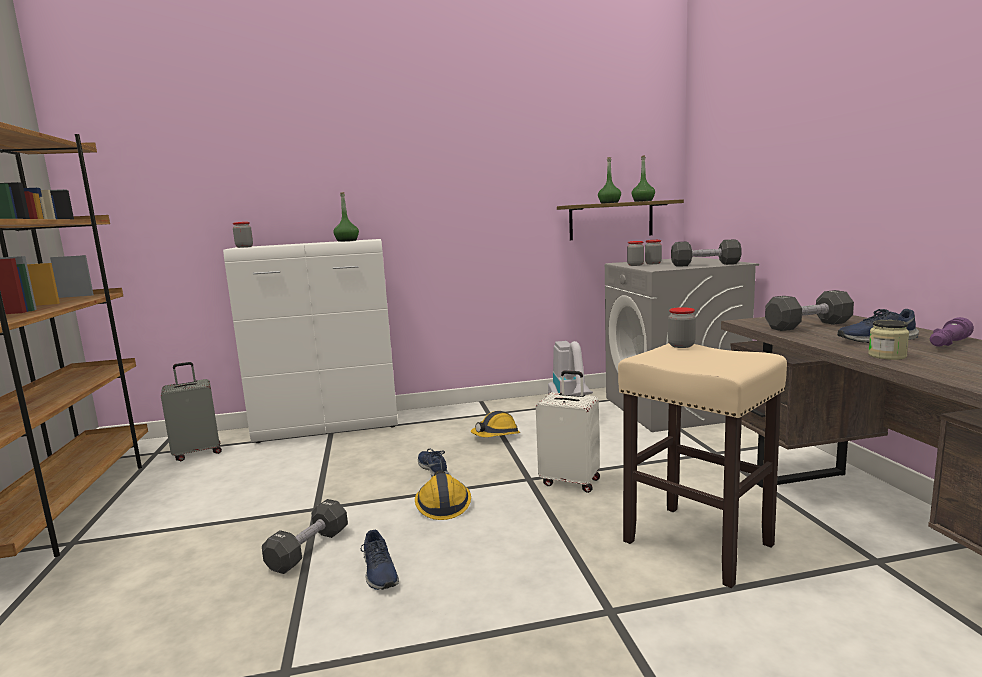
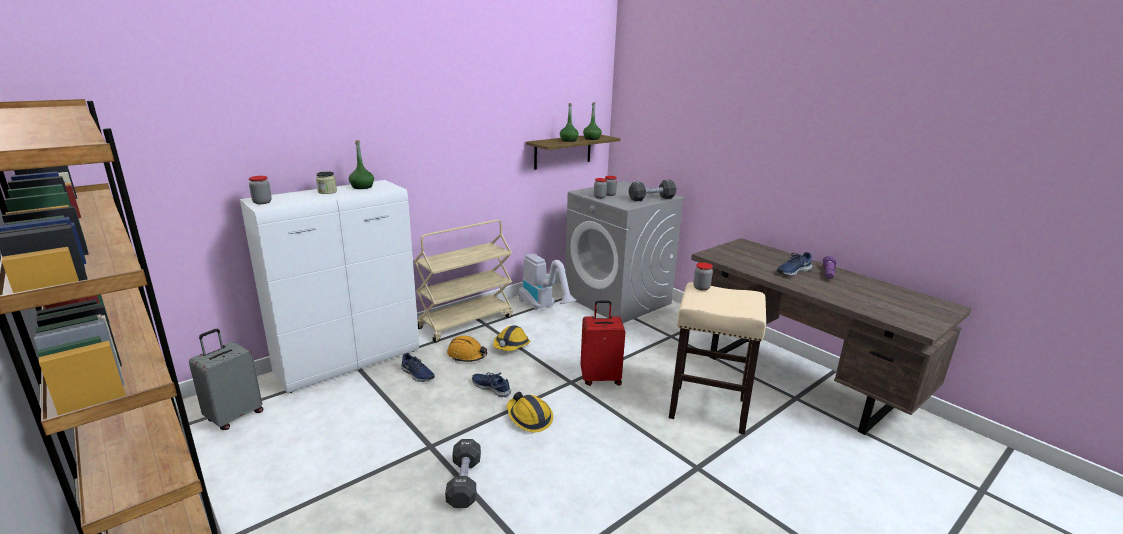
camera: 30 degrees left, 10 degrees up
(379, 572) = (537, 484): blue shoe -> blue shoe (417, 374)
(440, 437) = (467, 355): none -> orange hard hat
(471, 410) = (466, 322): none -> beige cart
(570, 481) = (600, 378): white suitcase -> red suitcase
(808, 326) = (746, 258): black dumbbell -> none
(887, 356) = (812, 288): jar -> jar (327, 192)

